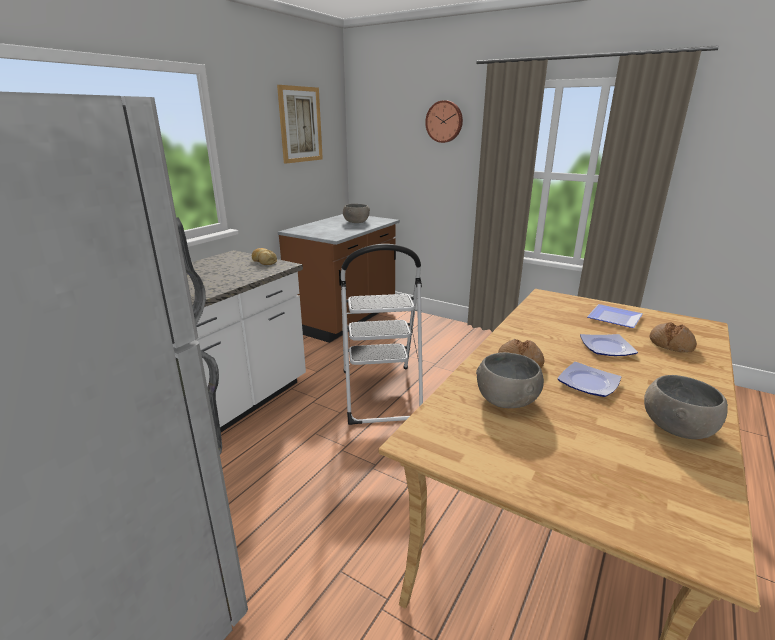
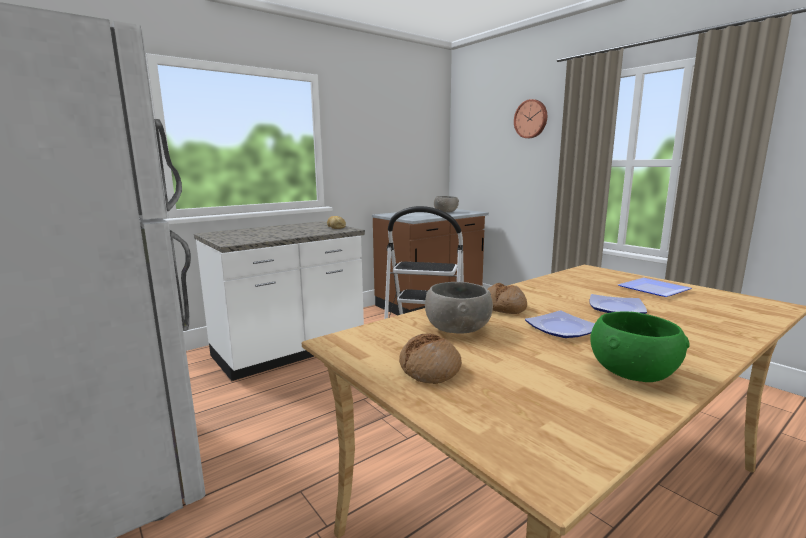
camera: 20 degrees right, 10 degrees down
(300, 124) = (402, 126): picture -> none
(671, 344) = (705, 314): bread -> bread (430, 369)
(676, 427) = (631, 372): grey bowl -> green bowl

